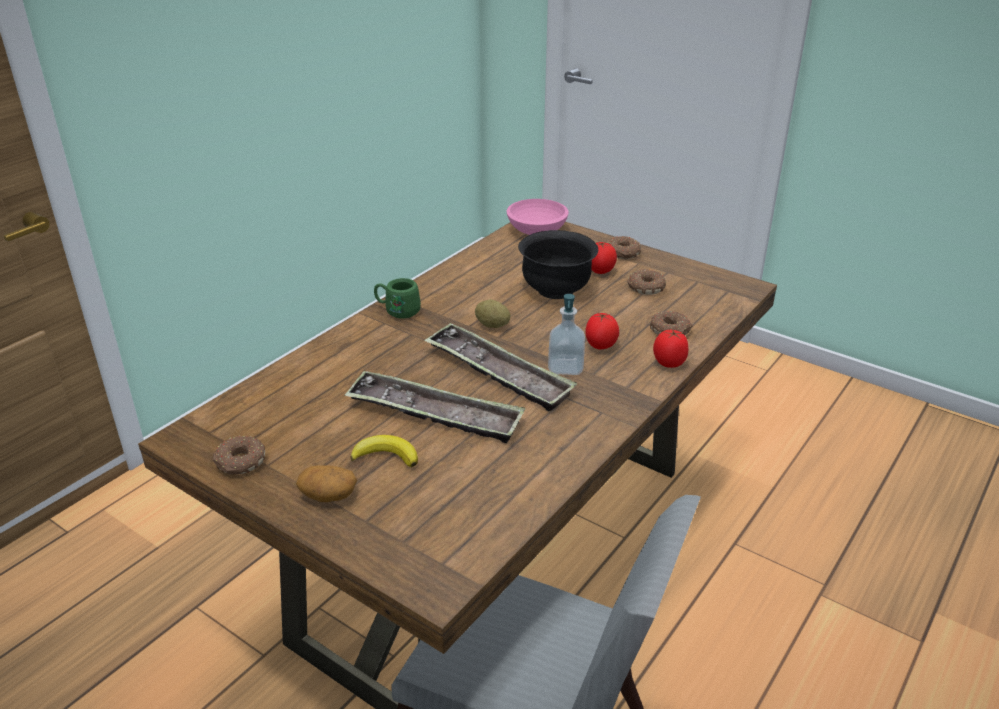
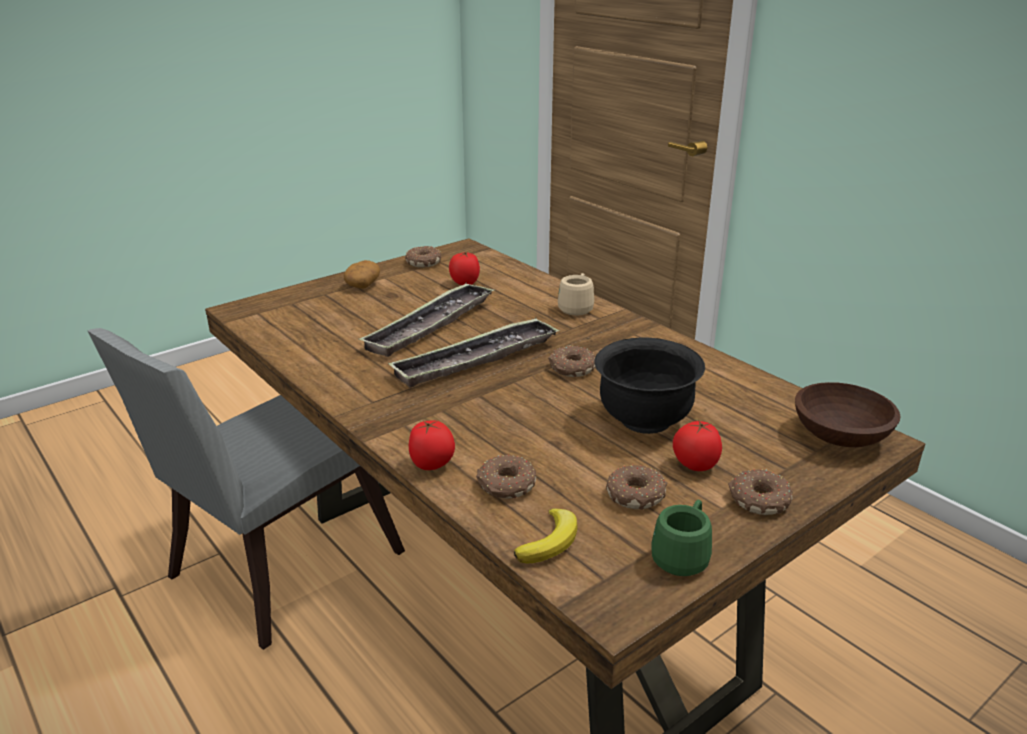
camera: 105 degrees right, 5 degrees down
(363, 336) = (577, 307): none -> beige mug
(386, 456) = (390, 304): banana -> banana (550, 541)
(397, 311) = (621, 325): green mug -> green mug (683, 555)
(492, 325) = (571, 369): potato -> donut
(535, 231) = (840, 435): pink bowl -> brown bowl
(565, 367) = (465, 396): soap dispenser -> none
(600, 346) = (495, 425): tomato -> tomato (464, 283)

